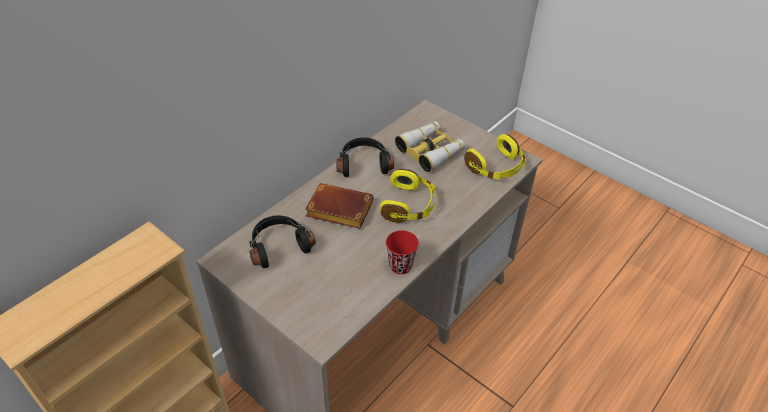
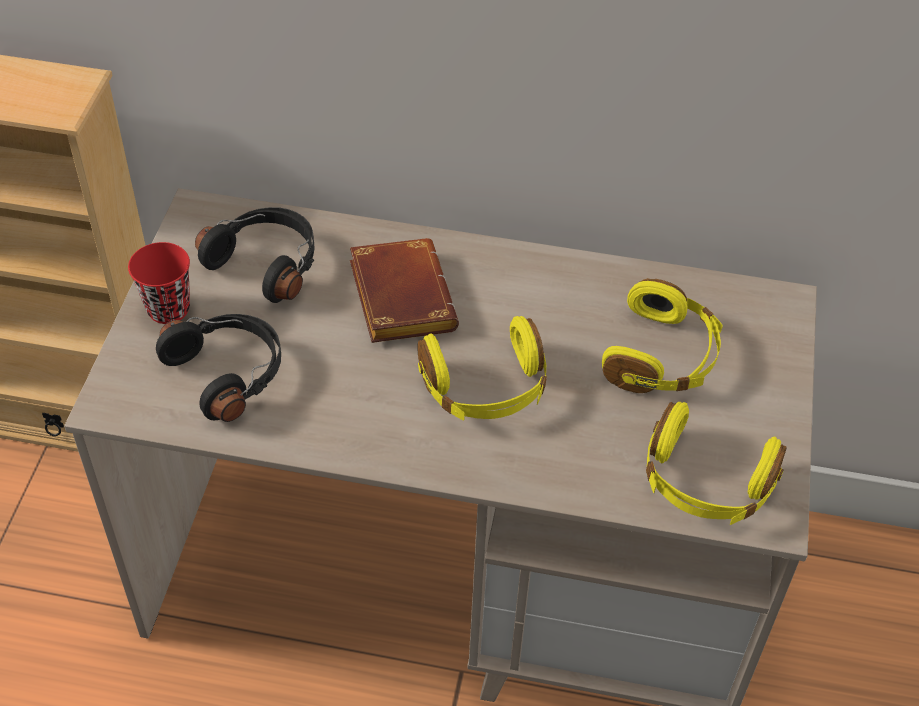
camera: 60 degrees right, 5 degrees up
(363, 164) = (544, 278): black headphones -> black headphones (229, 373)
(400, 265) = (328, 437): red cup -> red cup (168, 309)
(430, 151) = (662, 357): binoculars -> yellow headphones

